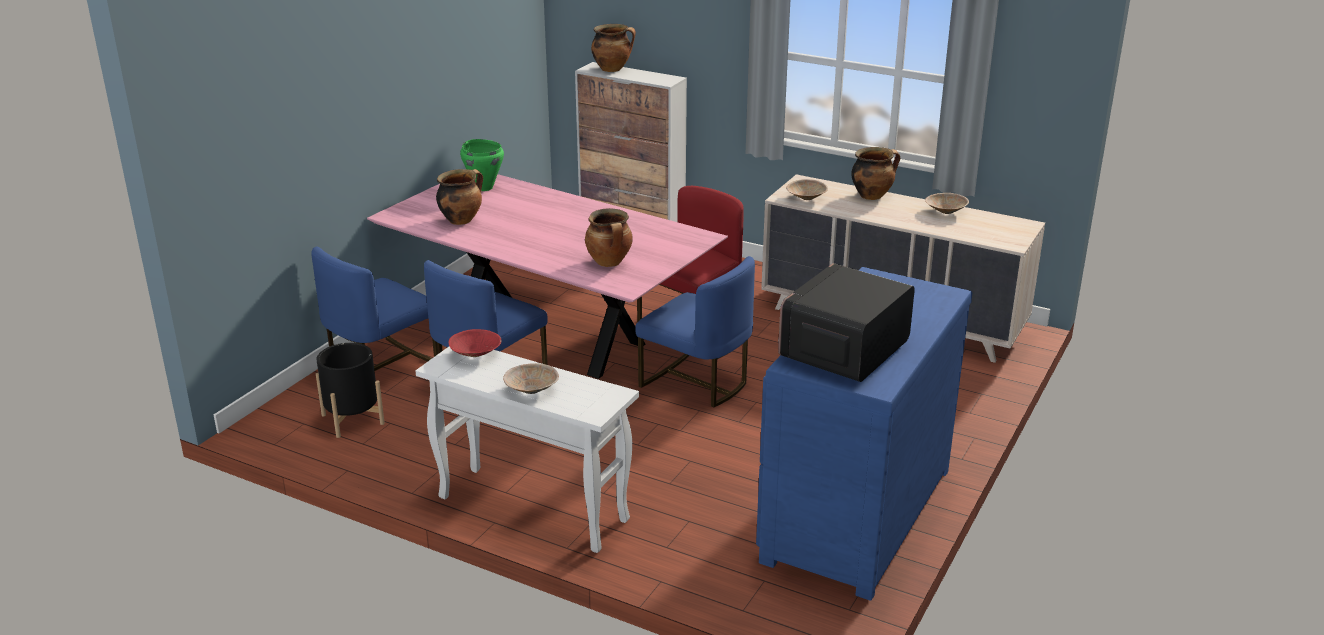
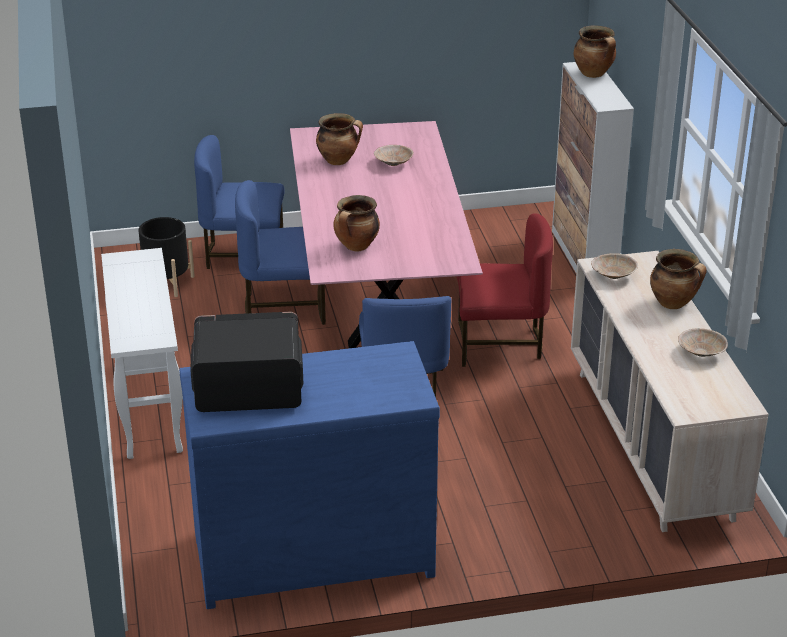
camera: 50 degrees right, 5 degrees up
(476, 354) = (149, 263): red bowl -> none
(484, 187) = (406, 142): green cooking pot -> none
(531, 389) = (127, 305): beige bowl -> beige bowl (393, 163)

